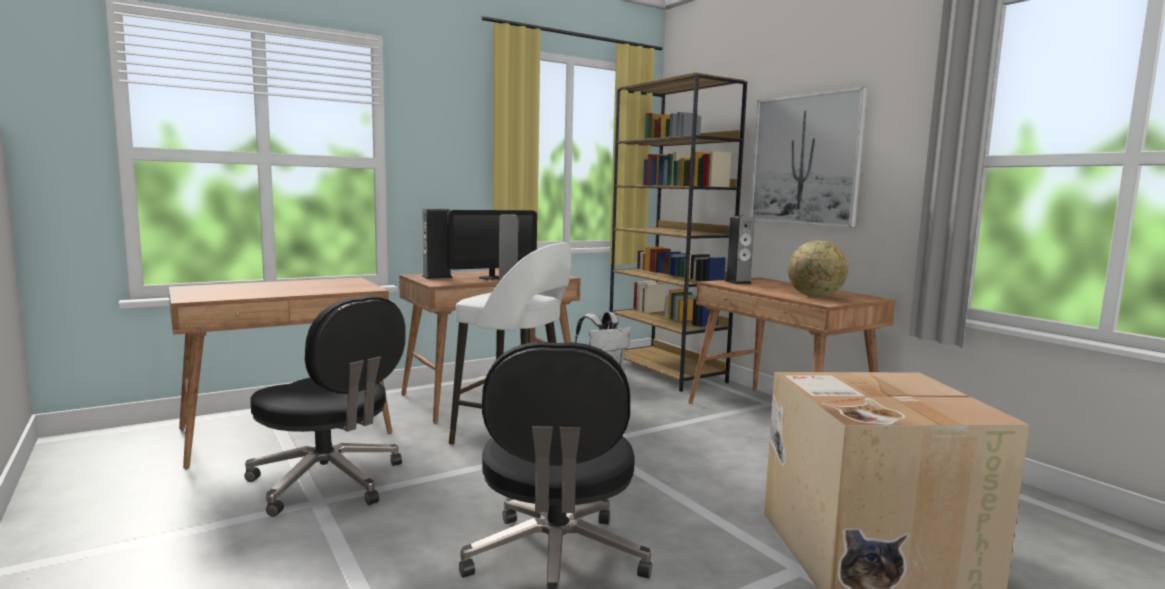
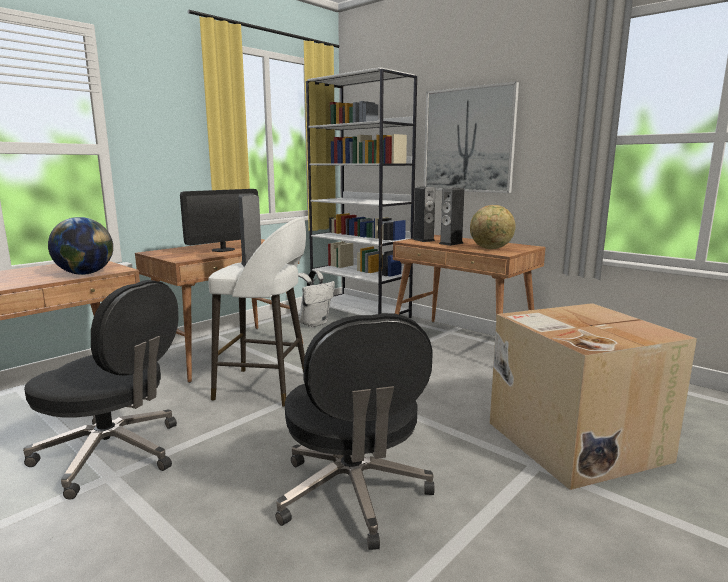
camera: 15 degrees left, 5 degrees up
(334, 290) = (85, 274): none -> globe
(437, 277) = (173, 252): speaker -> speaker (451, 243)
(666, 372) = (361, 313): brown bookcase -> white bookcase

